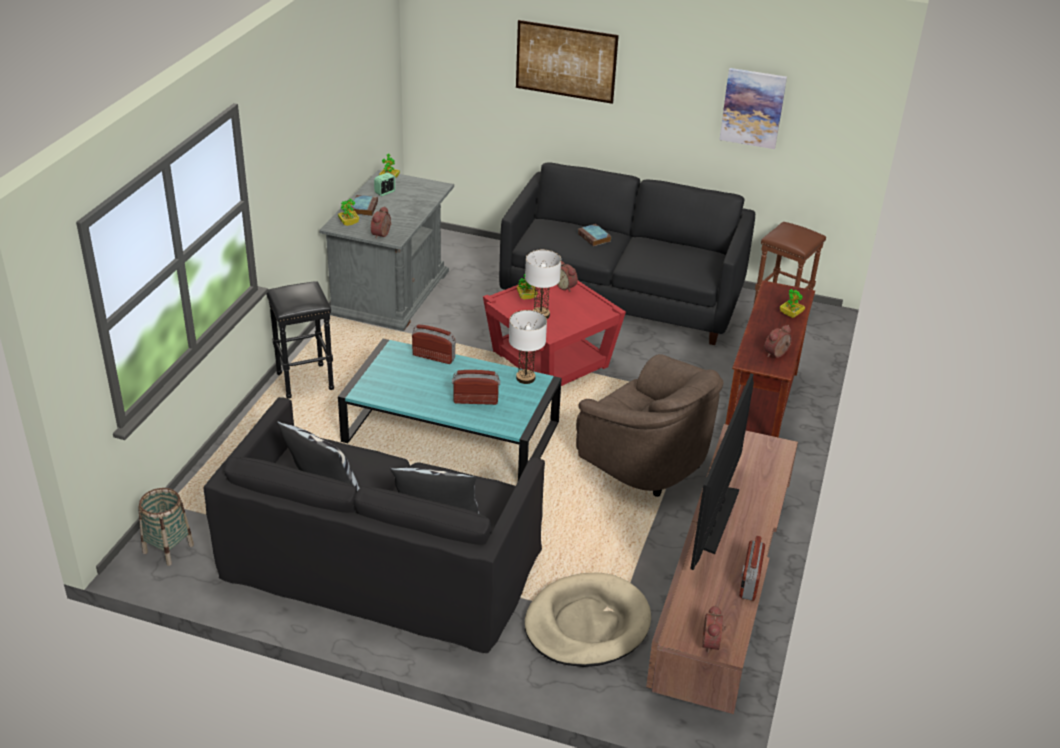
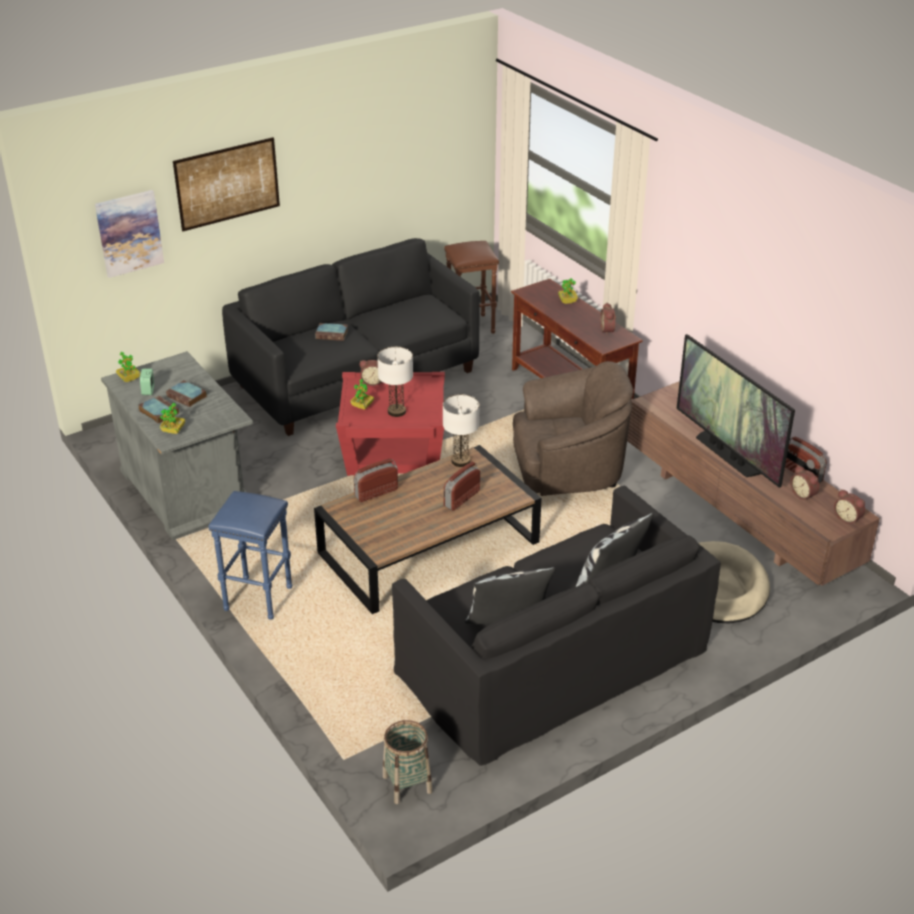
camera: 50 degrees left, 0 degrees up
(303, 381) = (256, 599): black stool -> blue stool
(382, 235) = (220, 421): alarm clock -> alarm clock (804, 495)
(397, 209) = (187, 396): none -> book
(450, 432) = (428, 548): turquoise coffee table -> brown coffee table
(752, 108) = (399, 156): picture -> picture (129, 233)

